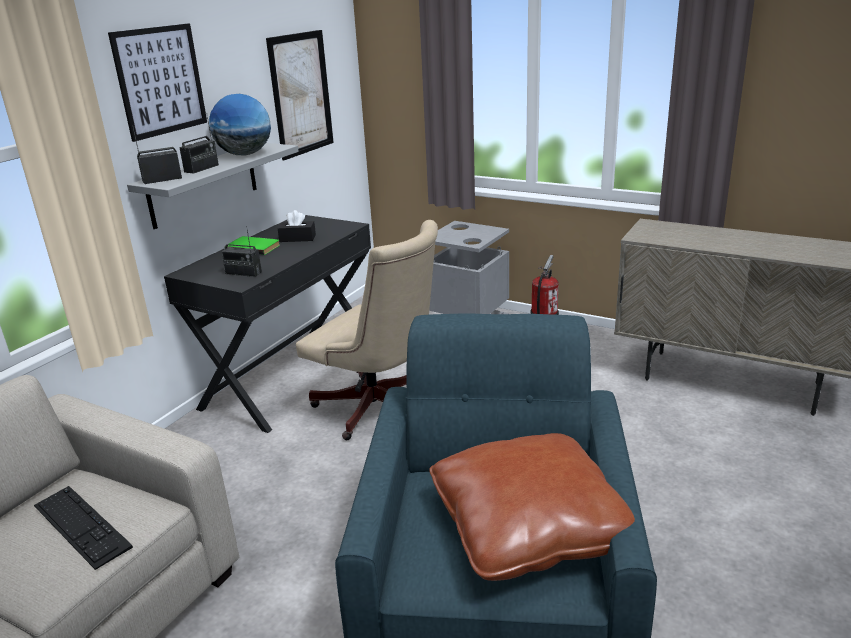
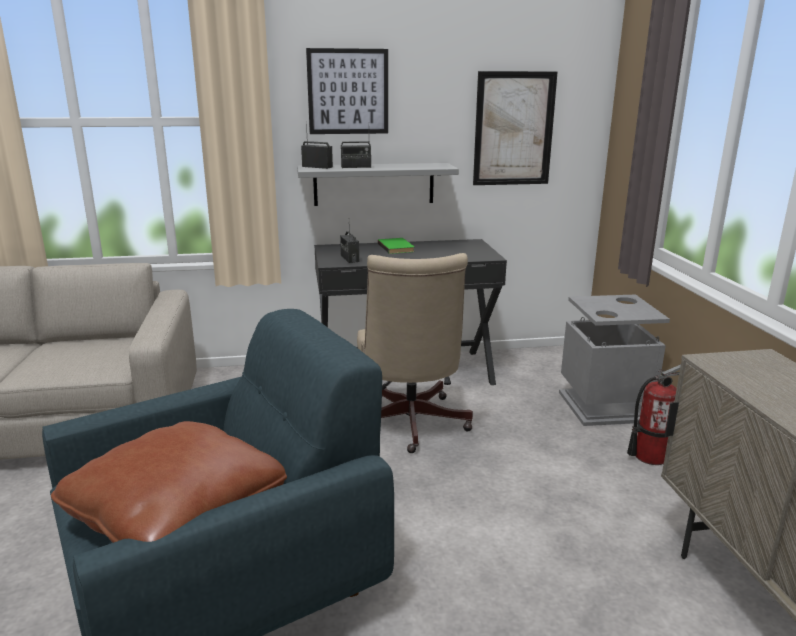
camera: 50 degrees right, 5 degrees down
(81, 525) = (87, 359): keyboard -> none
(244, 154) = (407, 166): globe -> none
(297, 238) = (435, 252): black tissue box -> none

